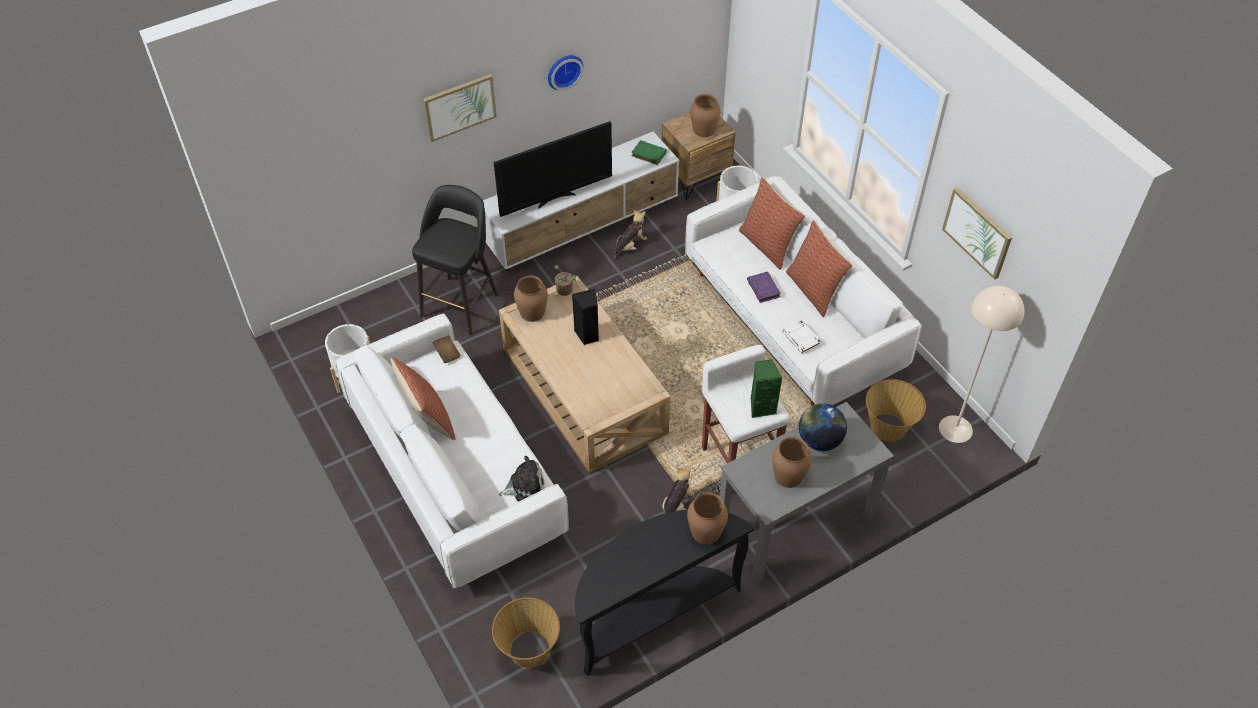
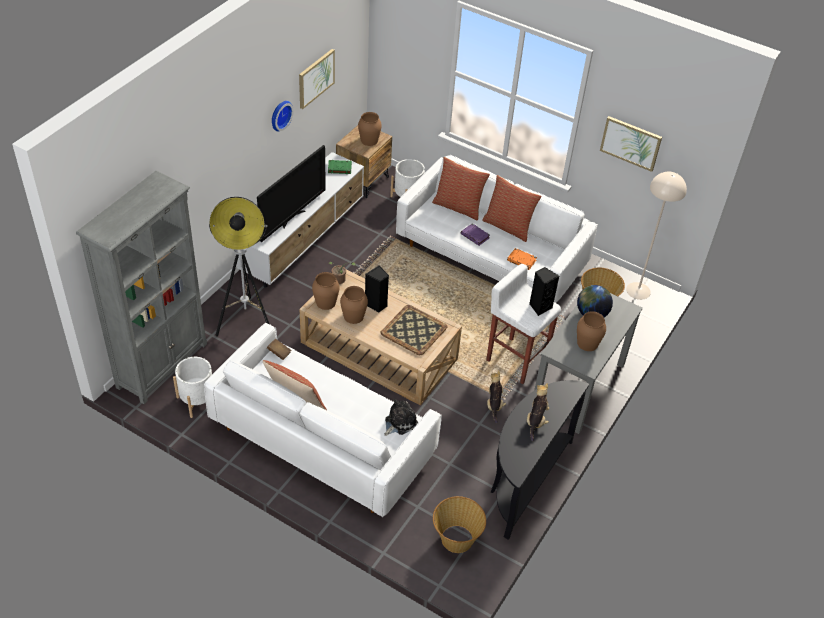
camera: 30 degrees left, 5 degrees down
(345, 322) = (162, 365): none -> grey bookcase
(459, 107) = (220, 159): picture -> picture (316, 78)
(461, 304) = (247, 322): black stool -> floor lamp
(611, 381) = (414, 330): none -> tray
(630, 246) = (347, 242): plush toy -> plush toy (536, 420)
(706, 531) = (561, 397): brown vase -> brown vase (354, 316)
(761, 407) = (540, 307): green speaker -> black speaker
(801, 339) = (521, 260): white book -> orange book

